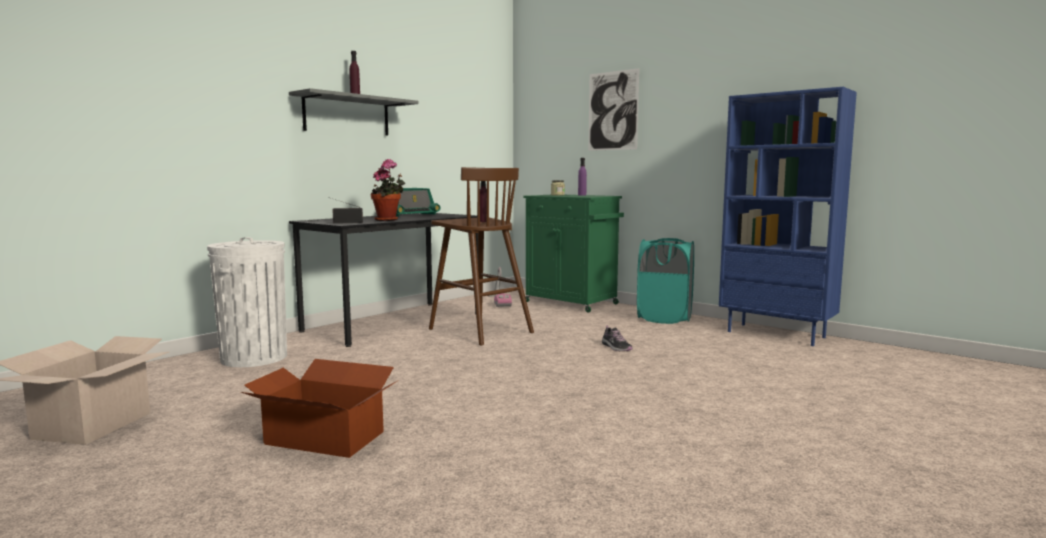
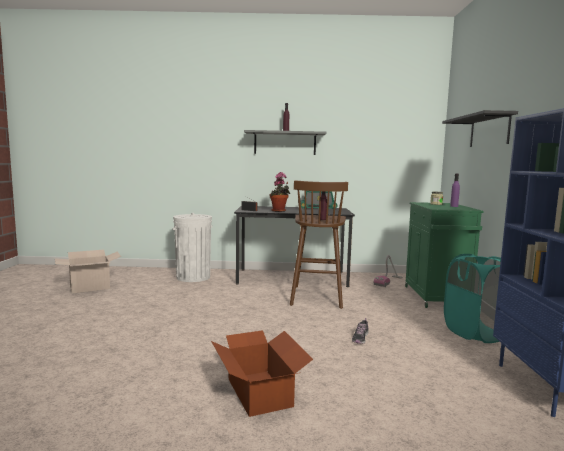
camera: 50 degrees right, 0 degrees up
(324, 437) = (112, 321): cardboard box -> cardboard box (260, 392)
(612, 111) = (489, 131): picture -> black shelf

